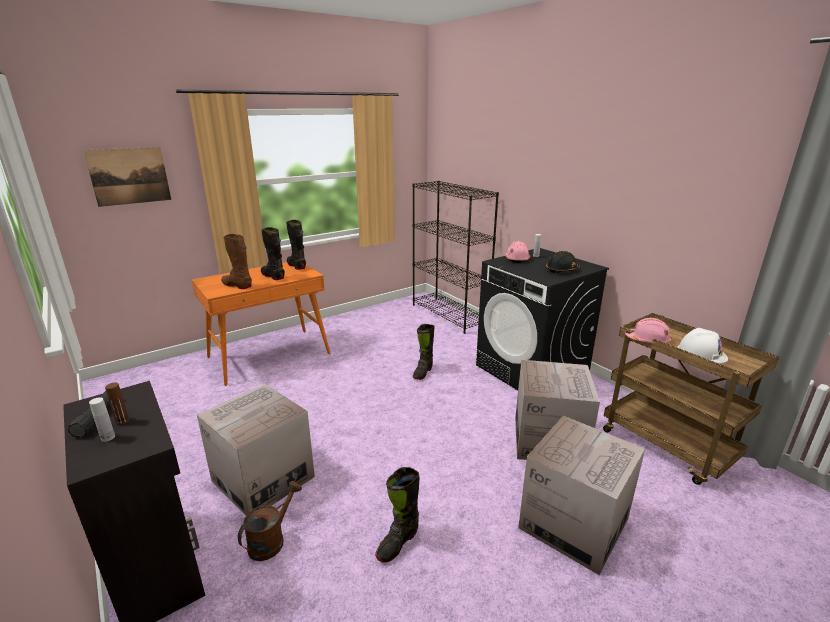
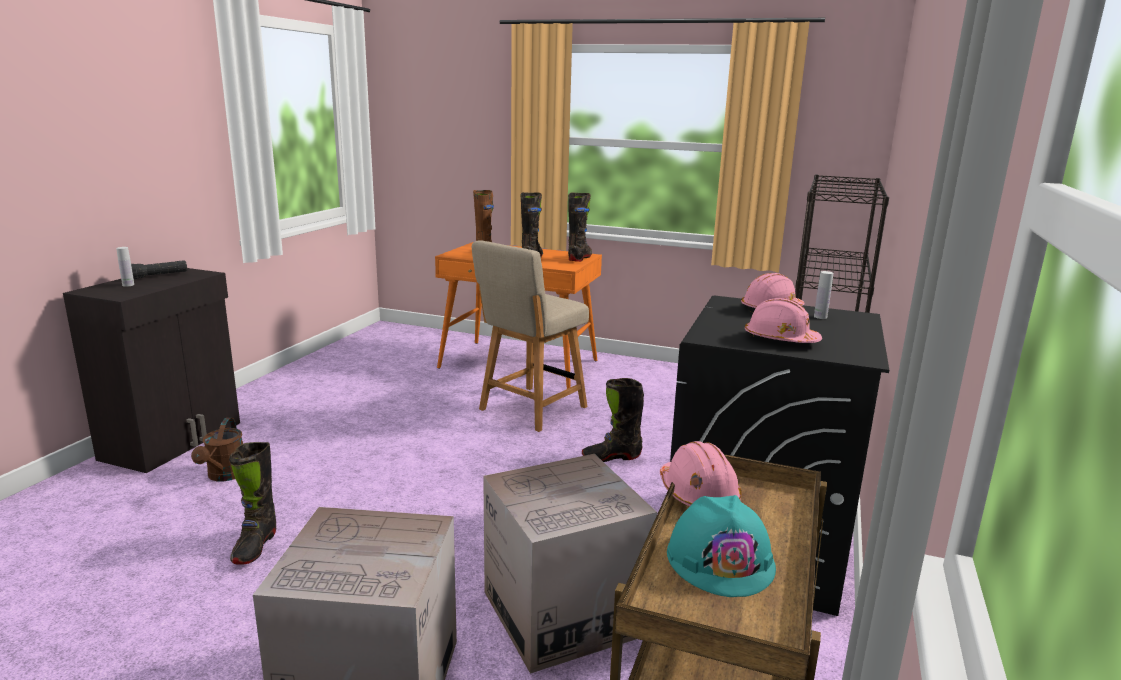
camera: 55 degrees right, 5 degrees down
(122, 421) = (154, 282): brown bottle -> none
(129, 176) = (451, 116): picture -> none
(263, 479) = (307, 440): cardboard box -> none
(271, 540) = (225, 476): brown watering can -> brown watering can turned 90 degrees clockwise
(338, 375) = (529, 410): none -> beige chair
(398, 542) = (255, 546): black boot -> black boot turned 90 degrees counterclockwise
(562, 270) = (780, 340): black hard hat -> pink hard hat
(701, 353) = (720, 559): white hard hat -> turquoise hard hat

